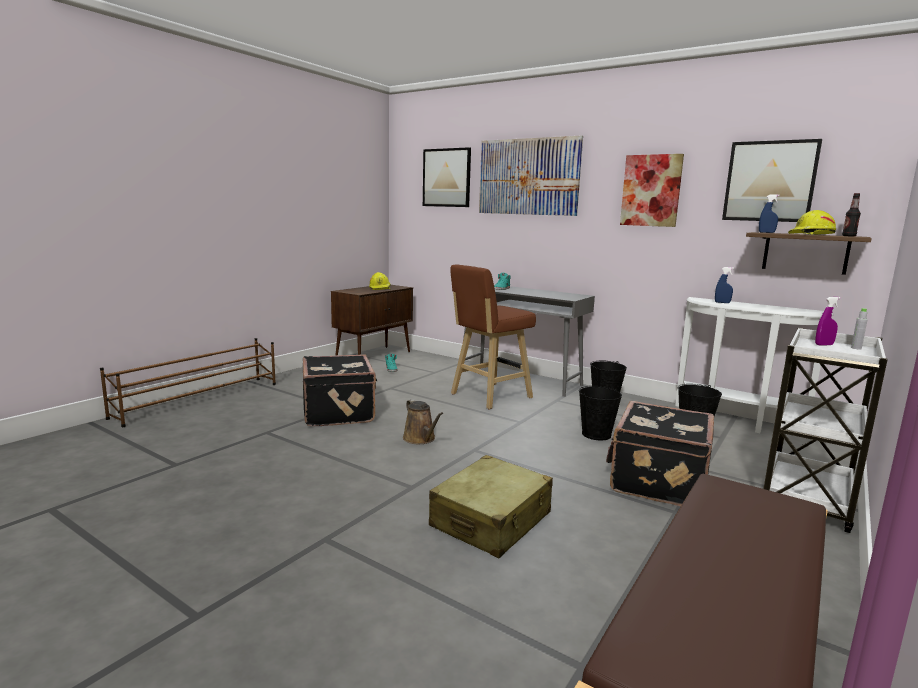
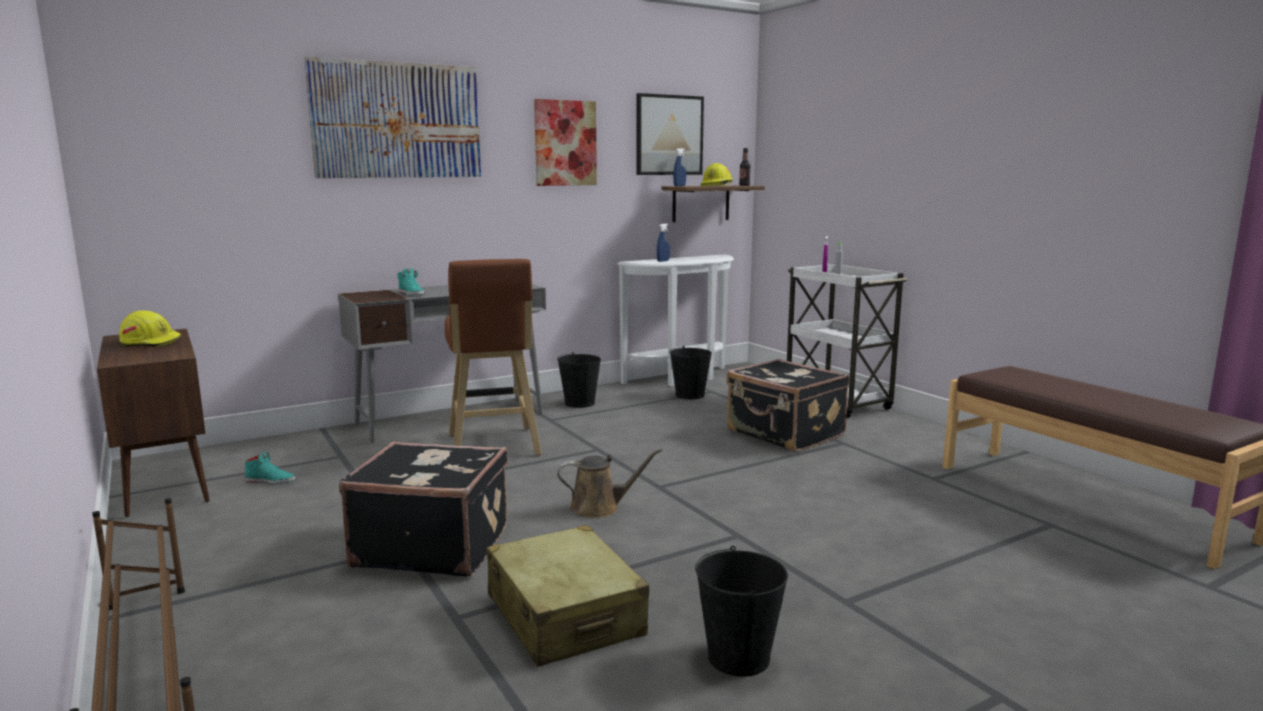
camera: 65 degrees left, 0 degrees up
(446, 178) = (228, 116): picture -> none
(491, 520) = (832, 511): beige suitcase -> beige suitcase (565, 616)
(596, 434) = (666, 428): black bucket -> black bucket (739, 657)

